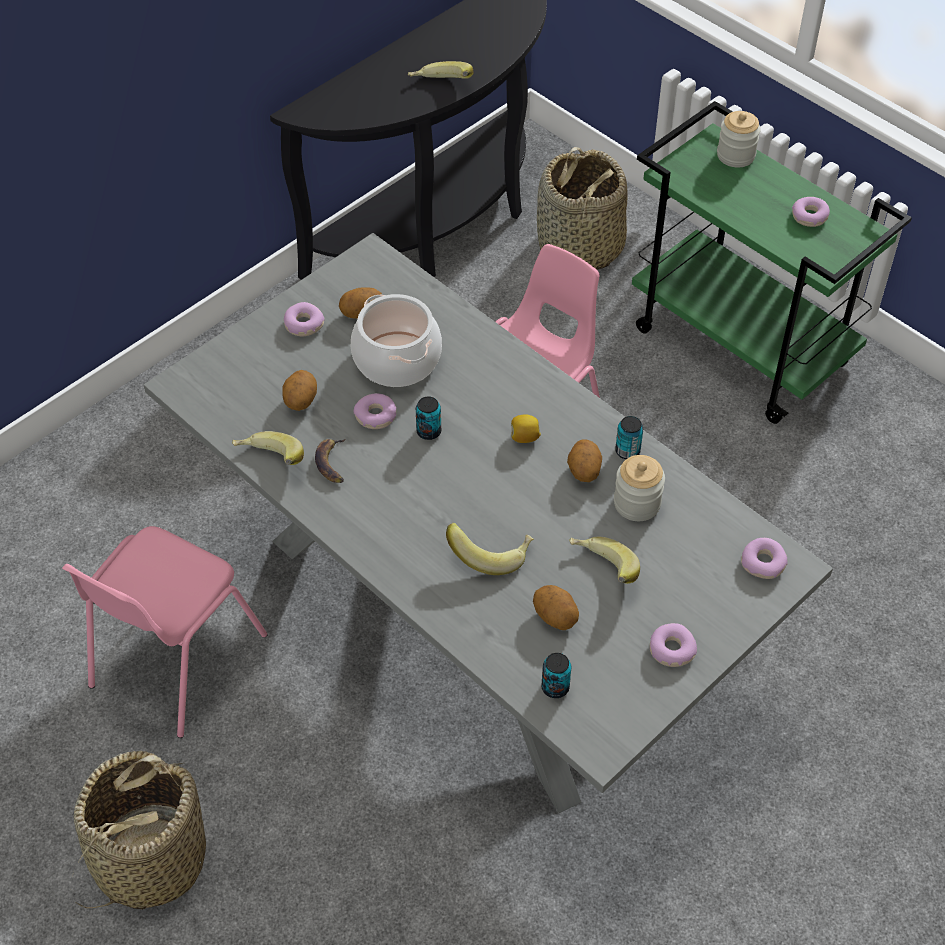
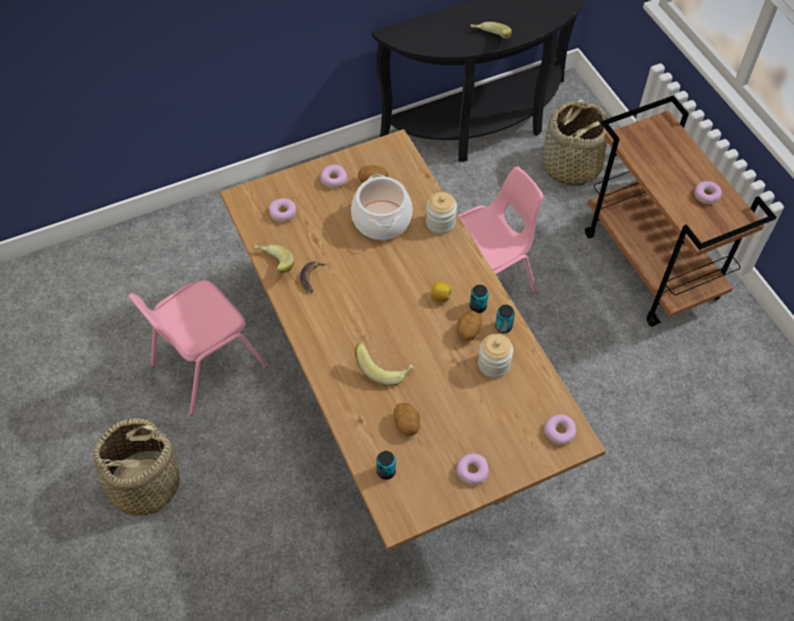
camera: 20 degrees right, 5 degrees up
(300, 401) = (309, 230): potato -> none
(376, 416) = (352, 254): donut -> donut (283, 213)
(429, 431) = (381, 274): can -> can (478, 306)
(474, 617) = (398, 396): grey dining table -> brown dining table
(601, 571) = (450, 403): banana -> none
(735, 155) = (674, 137): jar -> jar (440, 222)
(742, 347) = (651, 266): green cart -> brown cart

